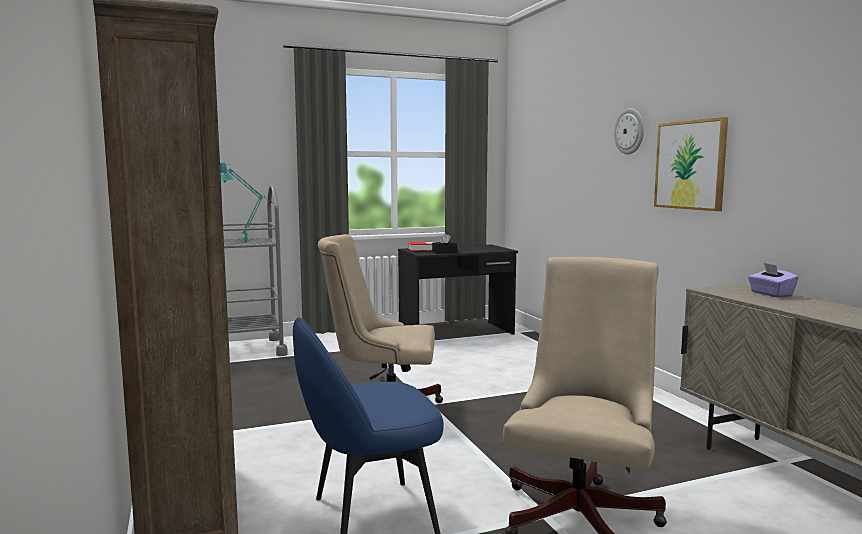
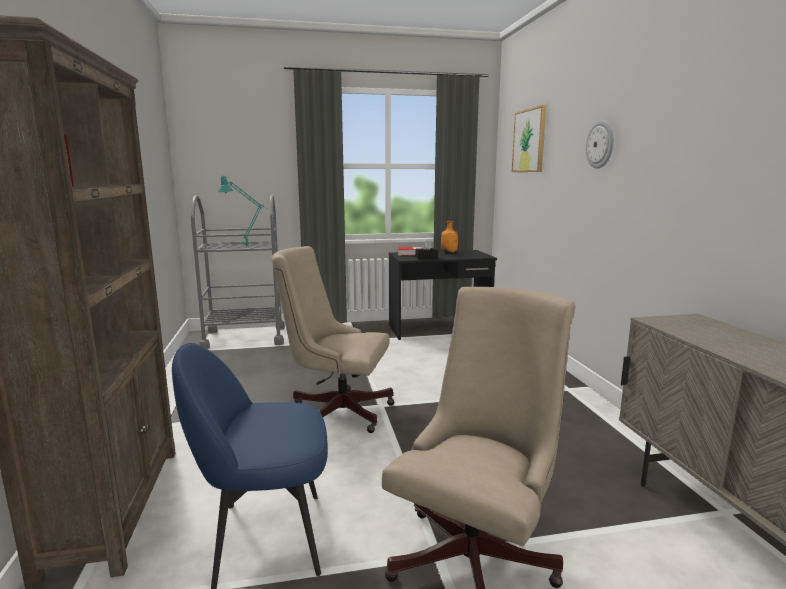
camera: 10 degrees right, 5 degrees up
(464, 247) = (449, 252): none -> orange bottle
(690, 165) = (656, 181): picture -> picture (529, 141)
(770, 294) = (725, 331): purple tissue box -> none

